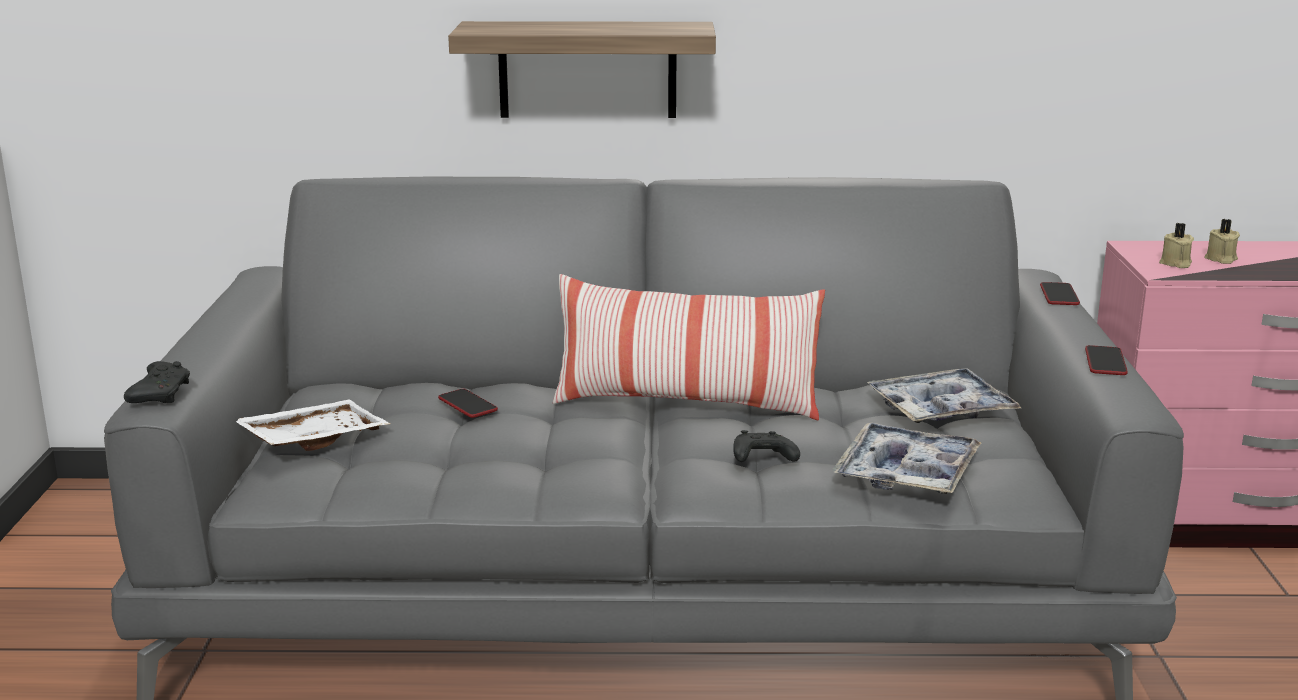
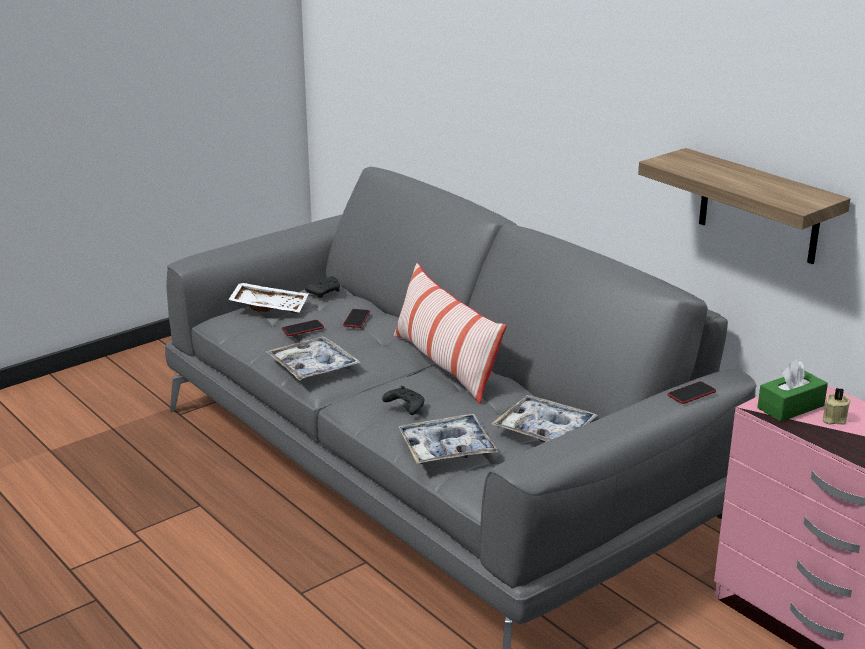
camera: 50 degrees right, 5 degrees up
(160, 394) = (198, 257): black game controller -> black game controller (325, 292)
(548, 474) = (313, 366): none -> tray
(587, 69) = (526, 141): shelf -> shelf (759, 207)
(1105, 362) = (584, 437): phone -> phone (302, 329)
(1175, 263) = (790, 407): beige candle -> green tissue box

